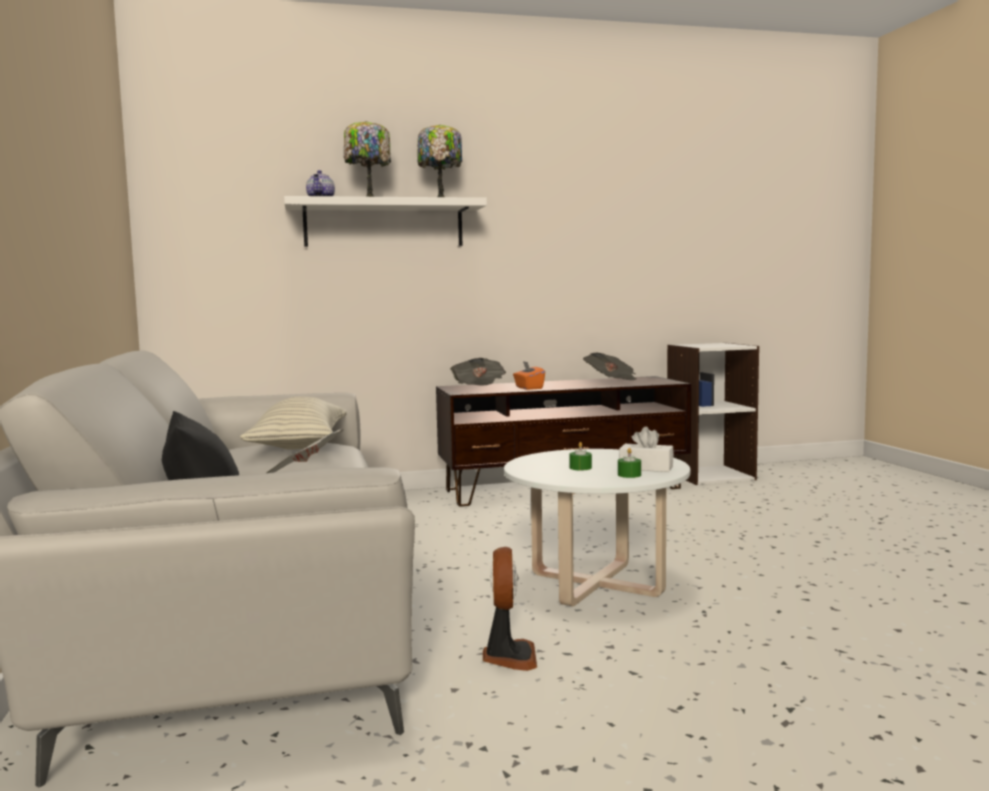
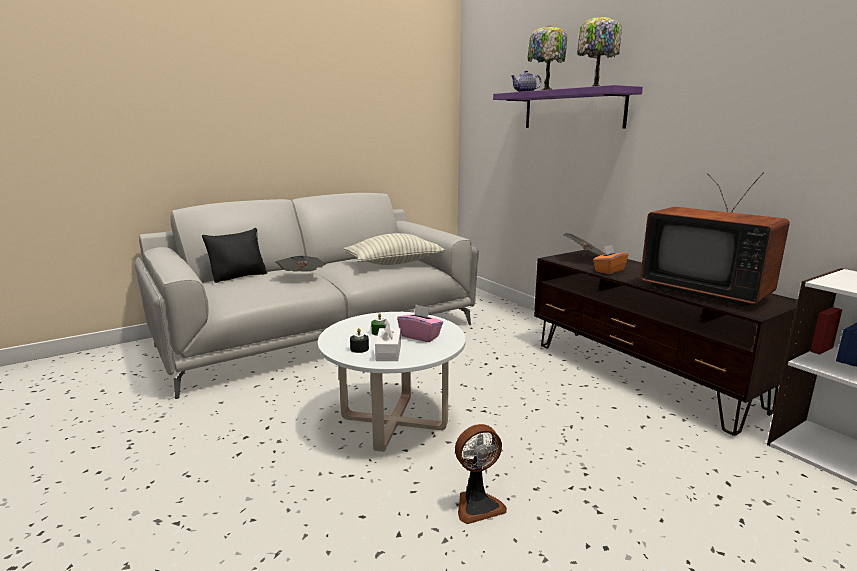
camera: 70 degrees right, 10 degrees up
(384, 224) = (572, 109): white shelf -> purple shelf
(508, 656) = (262, 410): fan -> fan (477, 505)
(605, 458) = (420, 336): none -> pink tissue box
(612, 382) = (706, 290): newspaper -> television
(629, 475) = (359, 349): green candle -> black candle

